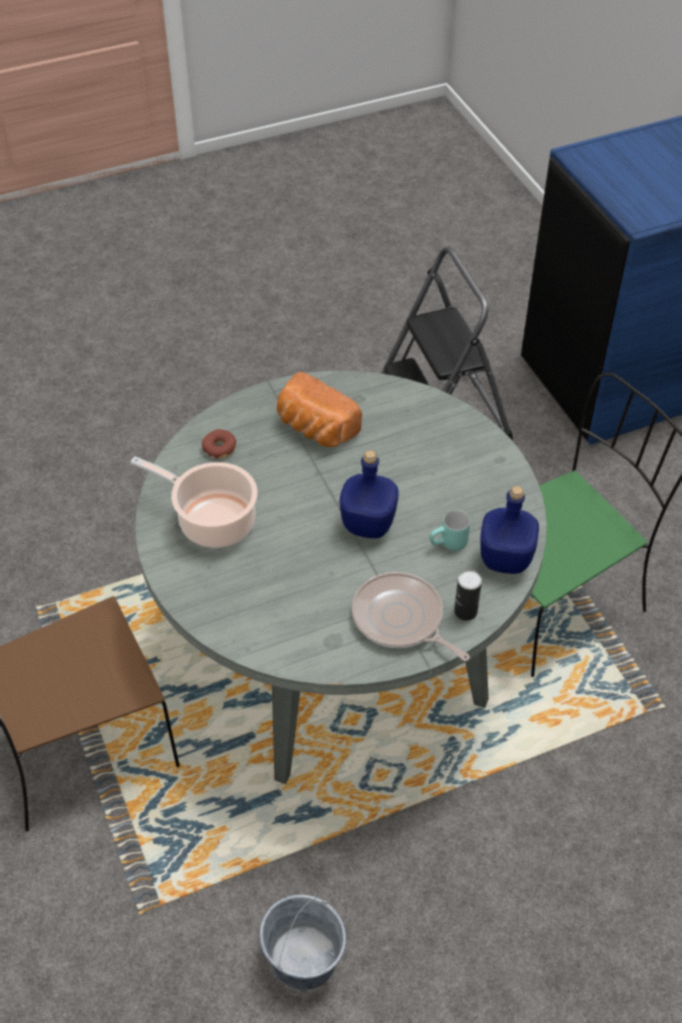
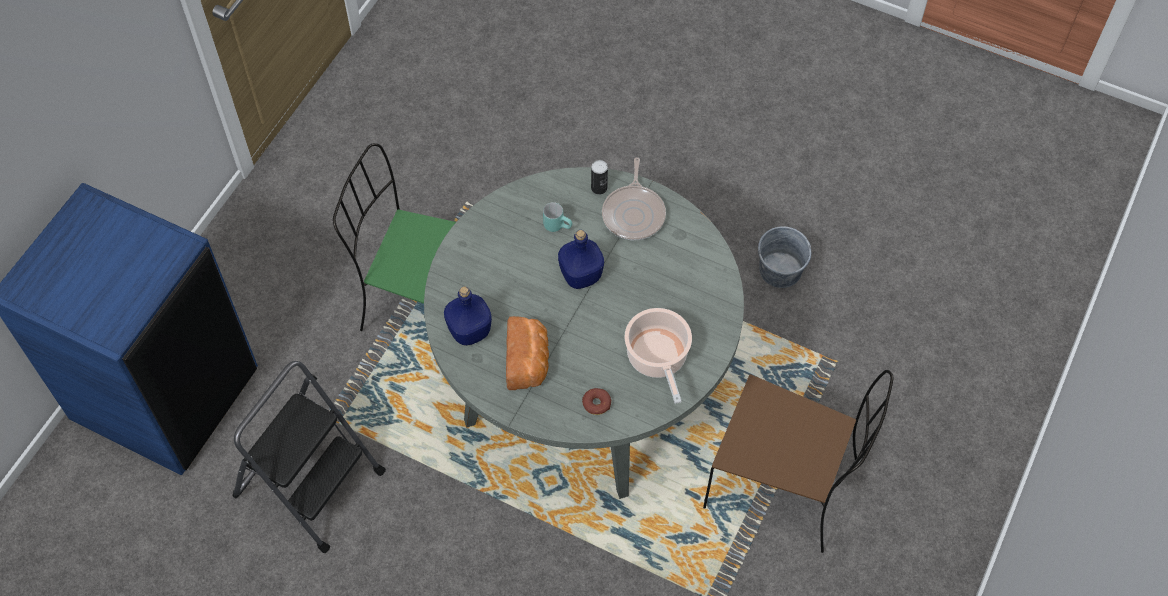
camera: 130 degrees left, 10 degrees up
(505, 560) = (543, 192): blue bottle -> blue bottle (470, 330)

